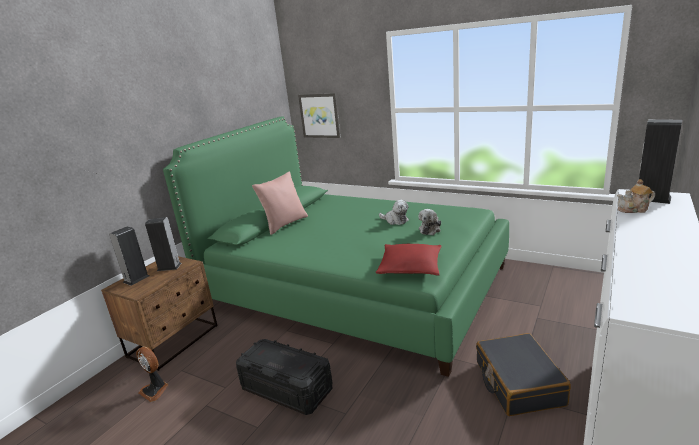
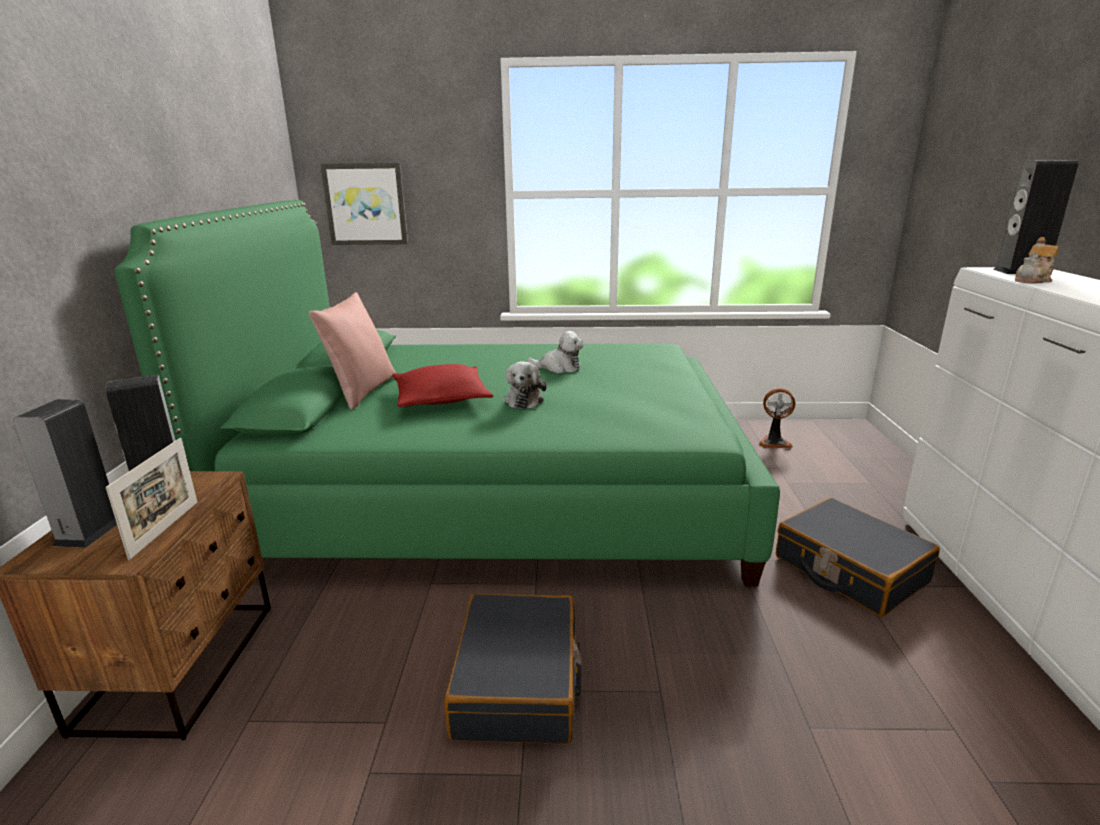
camera: 30 degrees left, 0 degrees up
(155, 390) = (208, 785): fan -> fan (774, 442)
(158, 283) = (165, 529): none -> picture frame
(286, 388) = (518, 683): black storage box -> black suitcase
(410, 267) = (667, 422): red pillow -> red pillow (441, 398)
(430, 229) = (629, 373): plush toy -> plush toy (524, 400)

